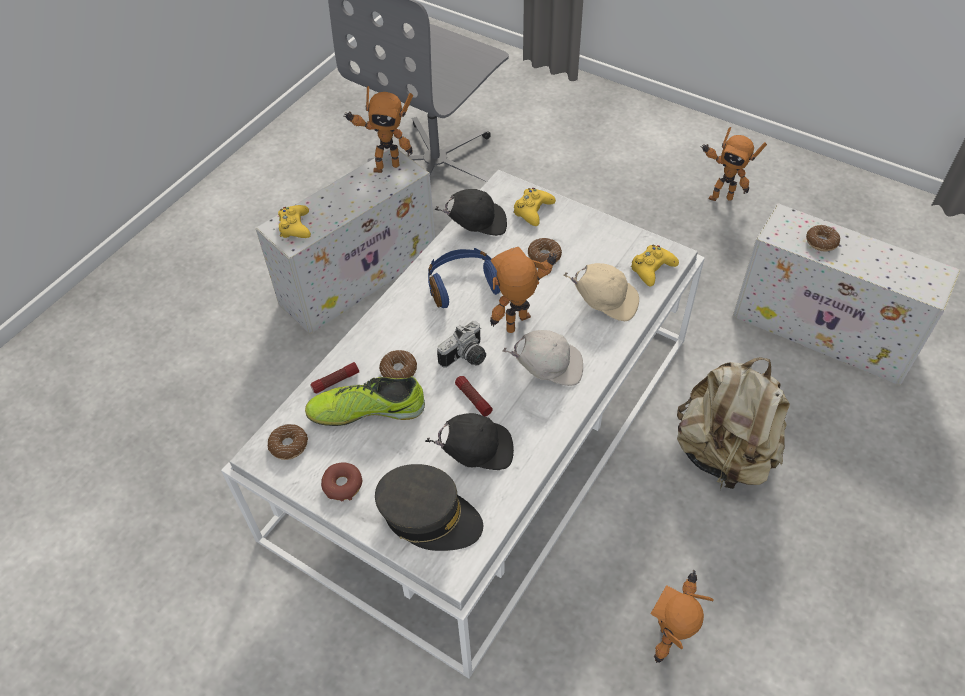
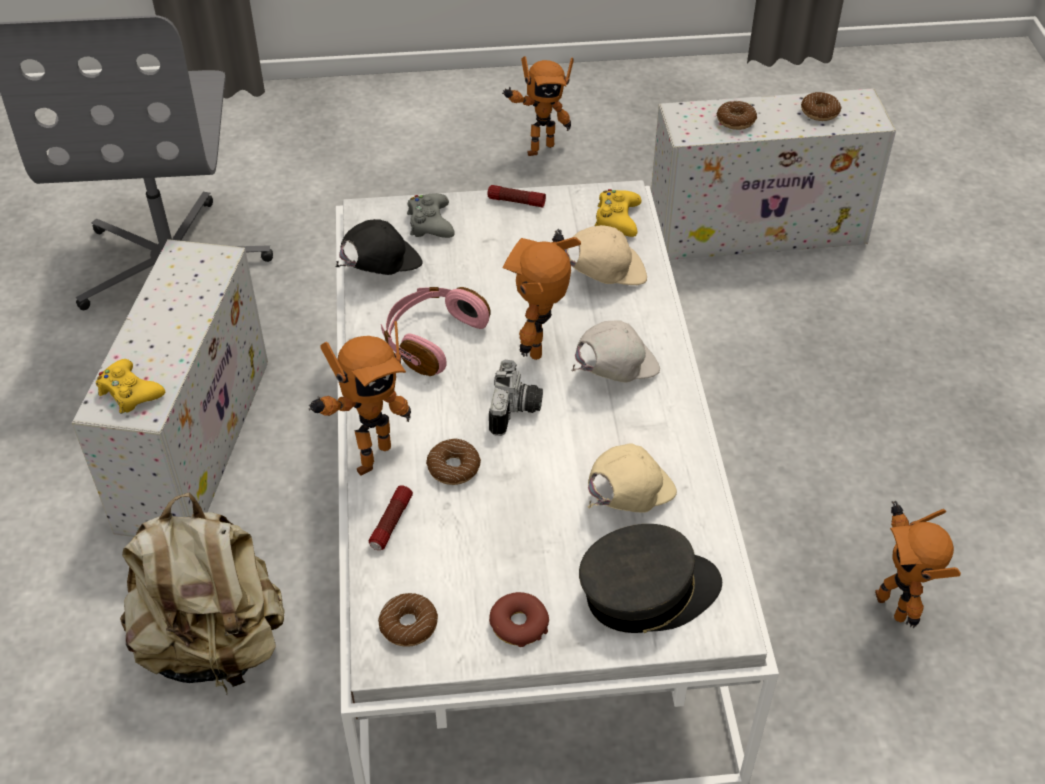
camera: 40 degrees left, 5 degrees down
(367, 410) = (462, 531): shoe -> none
(385, 166) = (180, 266): toy robot -> toy robot (368, 456)
(463, 284) = (432, 339): blue headphones -> pink headphones
(473, 399) = (568, 448): flashlight -> flashlight (516, 202)
(476, 451) = (627, 497): black cap -> beige cap
(532, 210) = (430, 223): yellow game controller -> grey game controller
(544, 256) = (492, 263): donut -> donut (819, 112)
(724, 454) = (777, 398): beige backpack -> beige backpack (214, 644)

